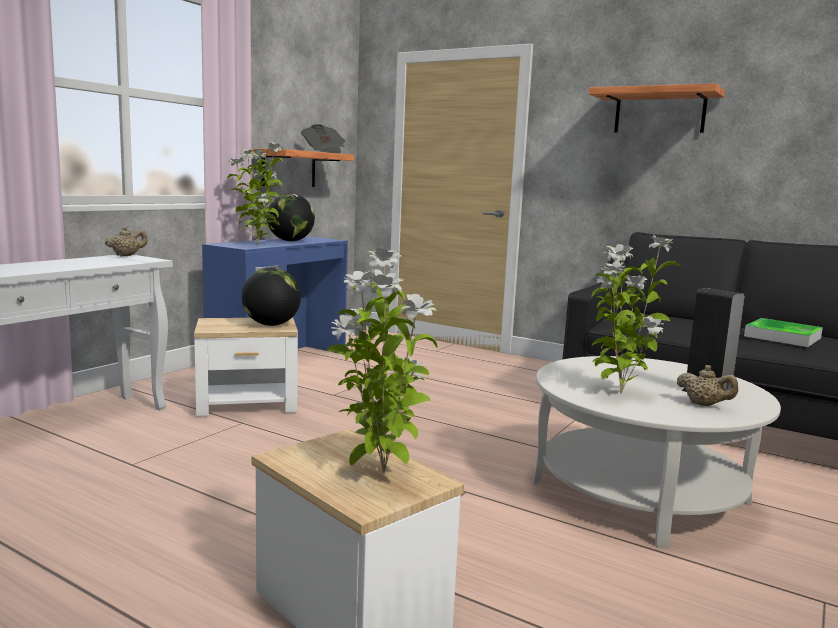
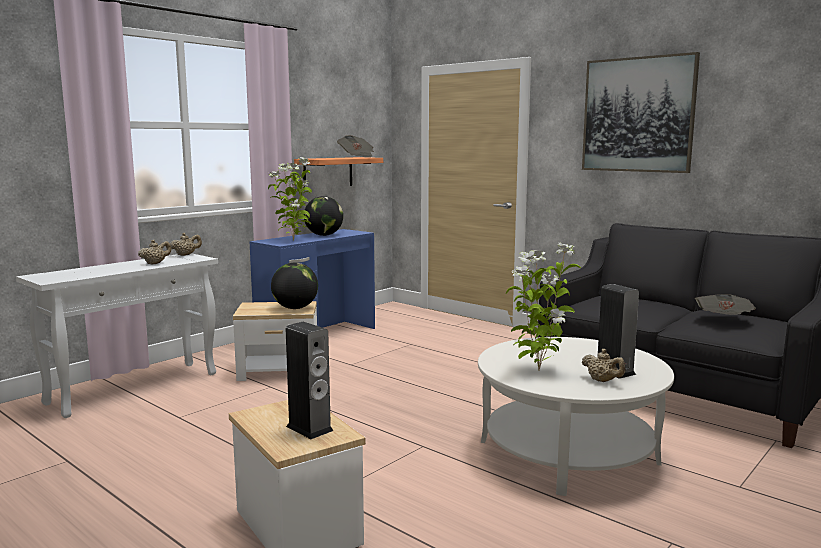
camera: 10 degrees right, 0 degrees up
(90, 263) = (155, 263): none -> beige teapot
(380, 474) = (309, 428): potted plant -> speaker
(659, 112) = (638, 115): shelf -> picture
(782, 337) = (723, 320): tray -> newspaper

